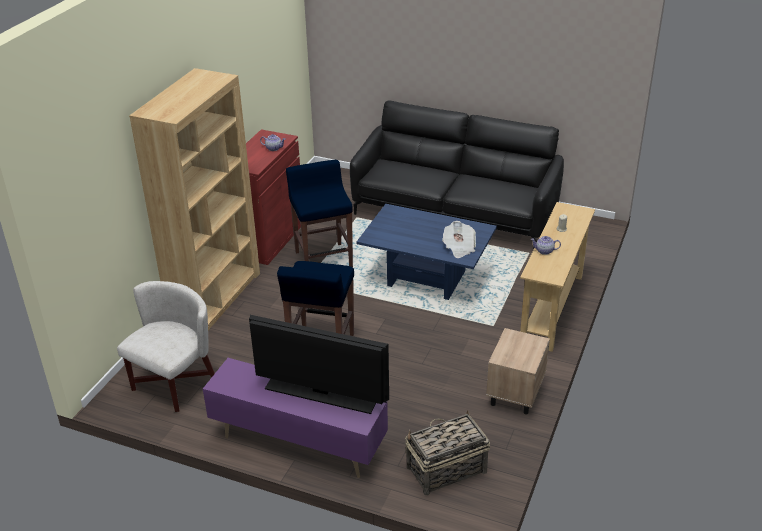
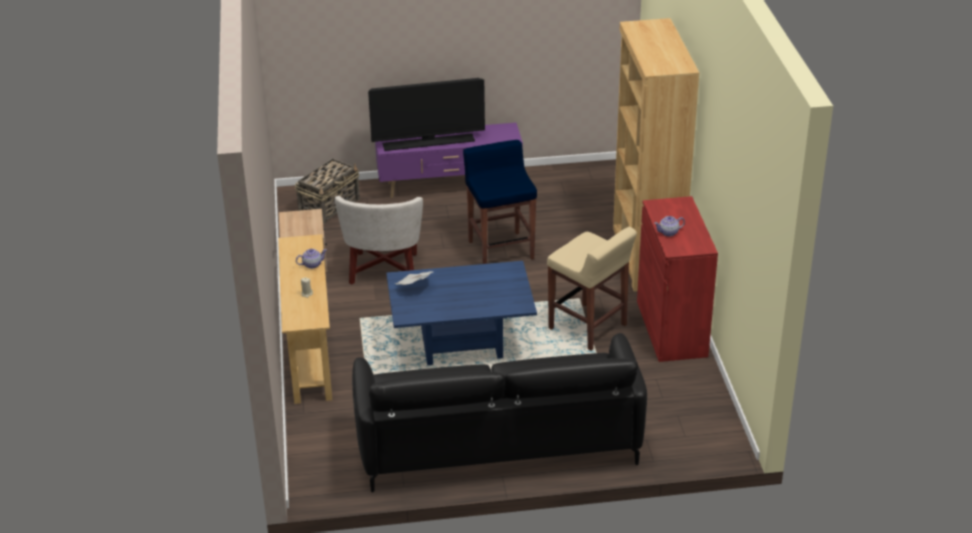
camera: 150 degrees right, 0 degrees up
(174, 384) = (587, 189): white armchair -> white armchair (384, 269)
(323, 259) = (588, 327): blue stool -> beige stool

